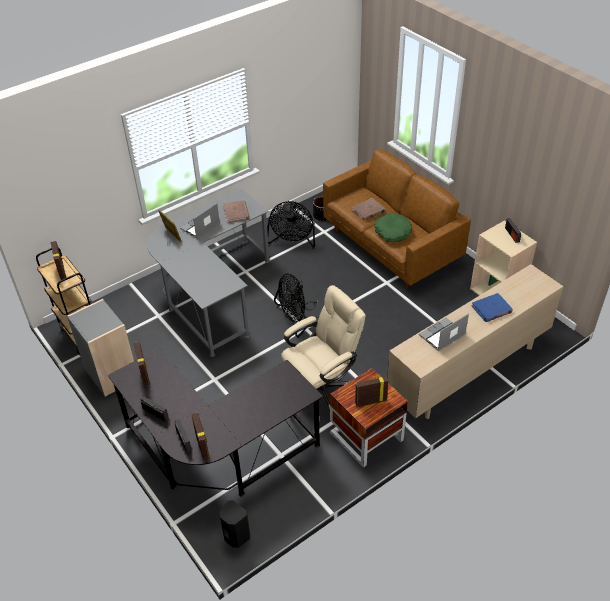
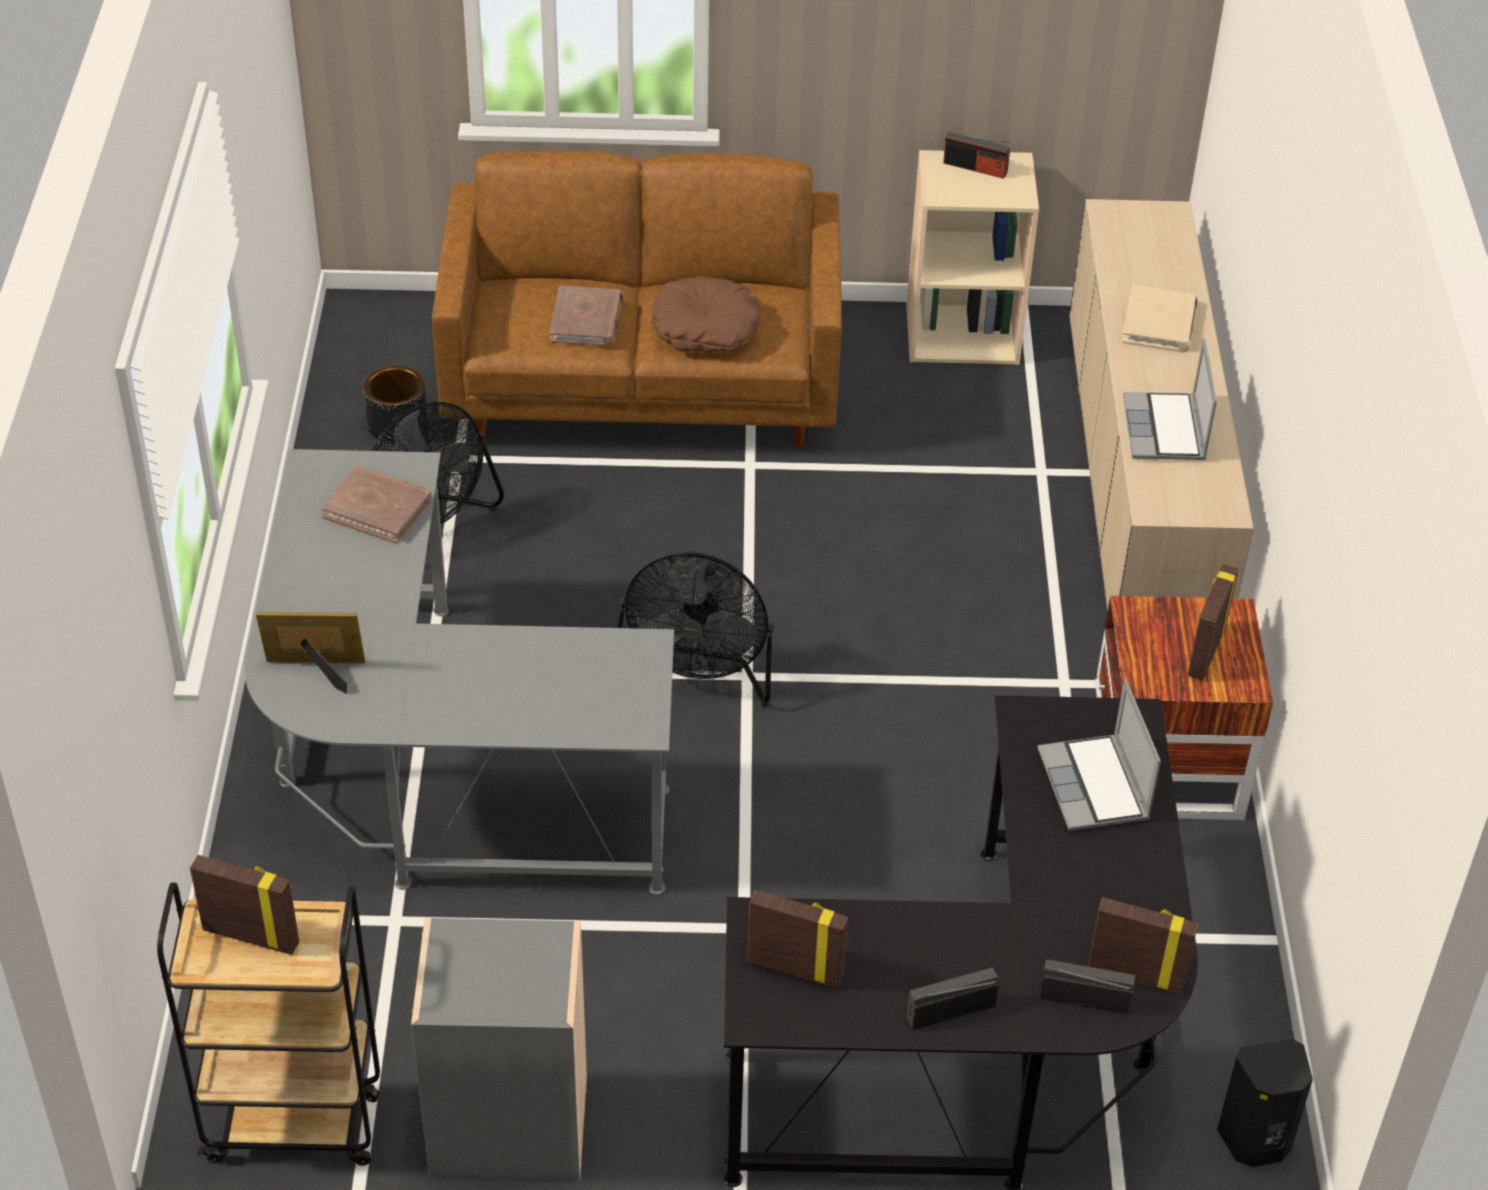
camera: 55 degrees left, 0 degrees up
(200, 227) = (350, 598): laptop -> laptop (1095, 786)
(322, 389) = (965, 757): beige office chair -> none
(393, 232) = (706, 328): green pillow -> brown pillow
(491, 309) = (1159, 323): blue book -> beige book

